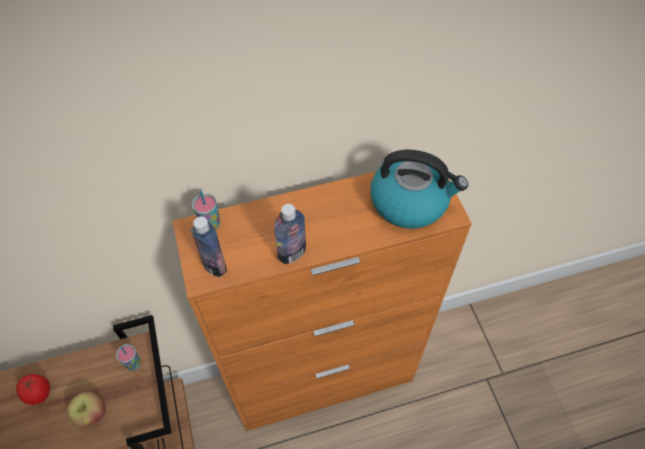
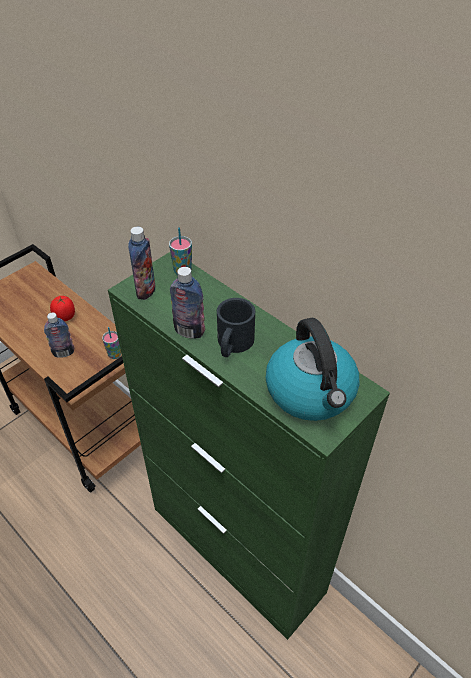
camera: 60 degrees right, 10 degrees down
(92, 414) = (63, 352): apple -> bottle
(324, 380) = (237, 550): orange cabinet -> green cabinet
(329, 229) = (233, 345): none -> black mug

